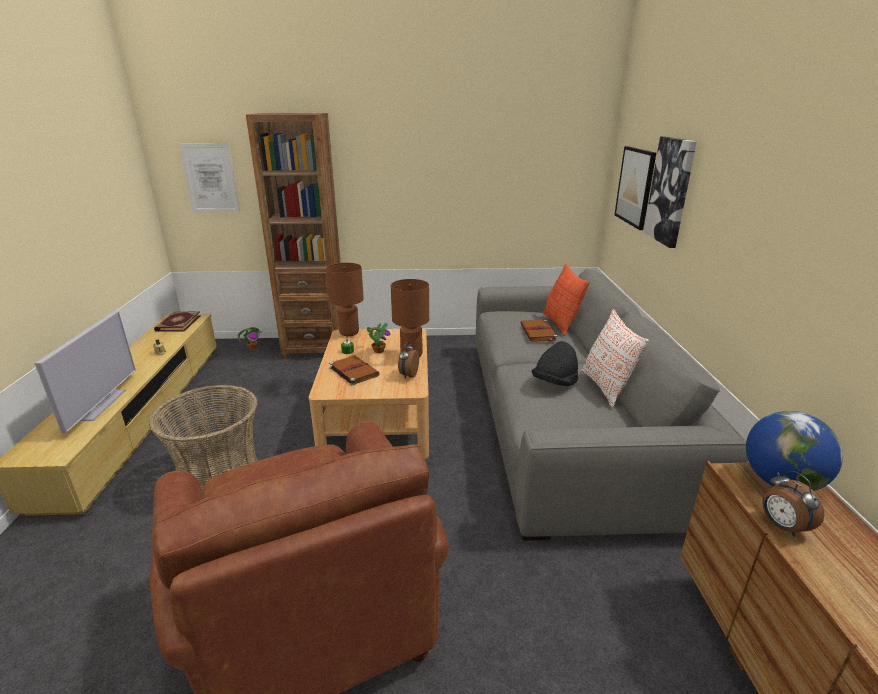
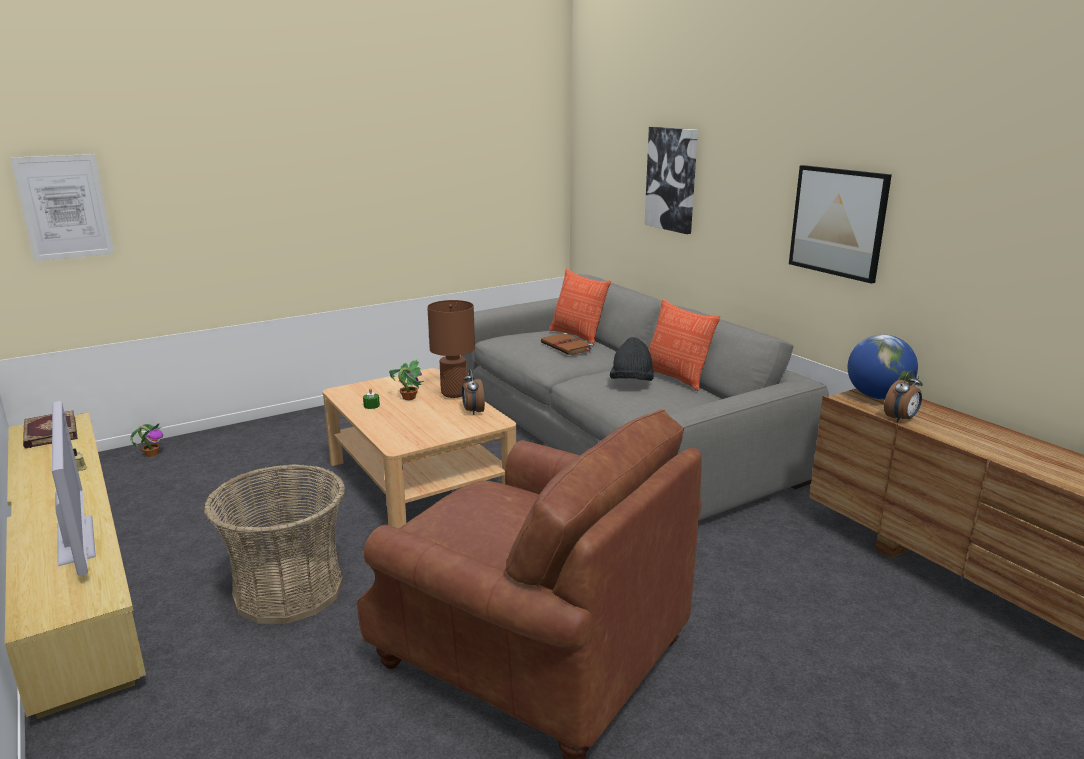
camera: 30 degrees left, 5 degrees down
(315, 348) = (252, 434): brown bookcase -> none
(349, 334) = (348, 390): brown table lamp -> none
(353, 371) = (406, 421): brown book -> none
(606, 388) = (676, 378): white pillow -> orange pillow
(635, 186) = (617, 180): picture -> picture (838, 222)
(782, 526) = (901, 419): alarm clock -> alarm clock turned 75 degrees counterclockwise

